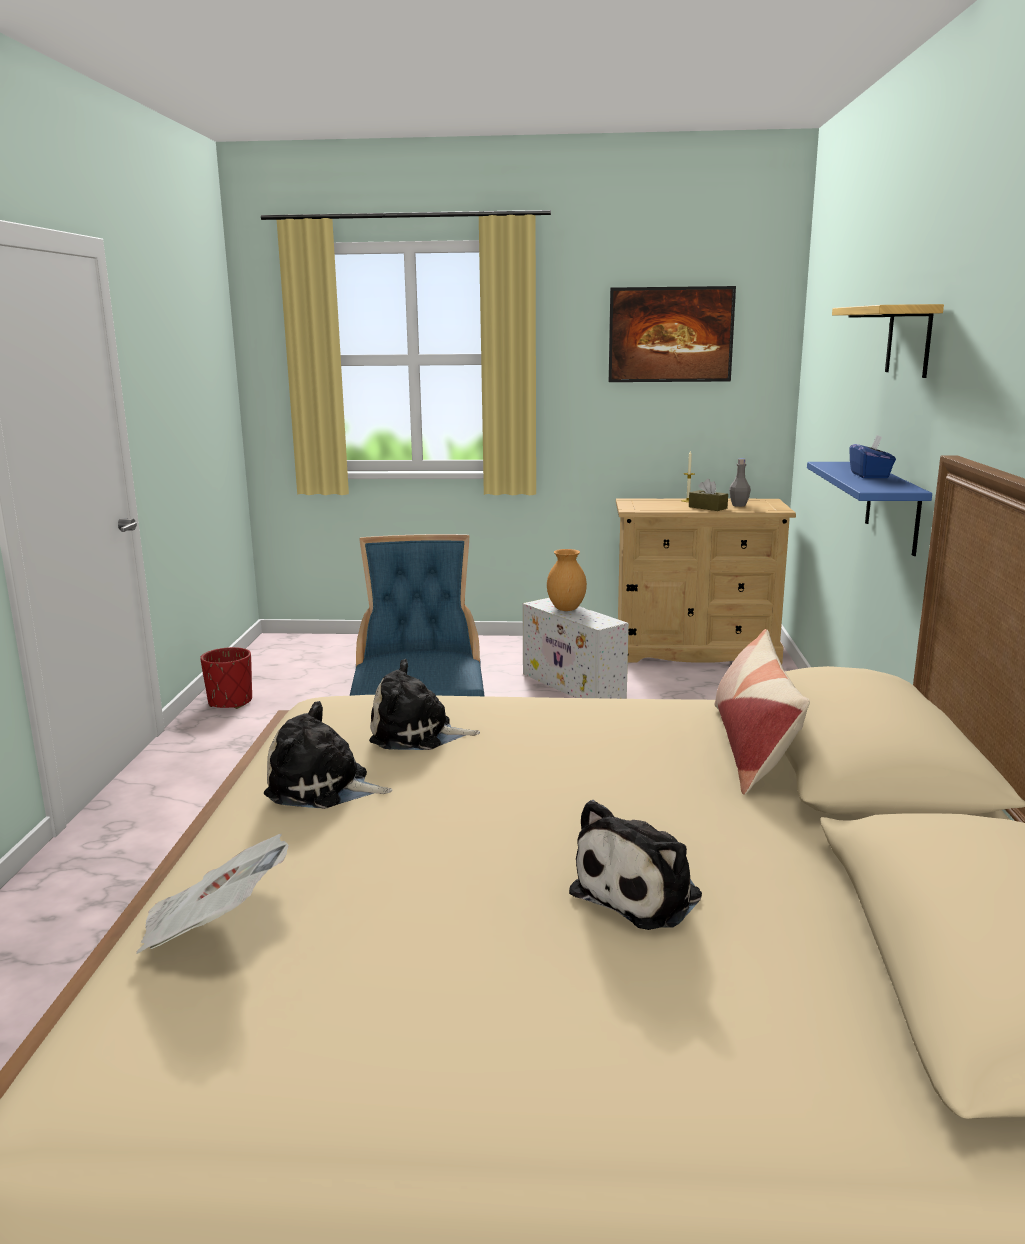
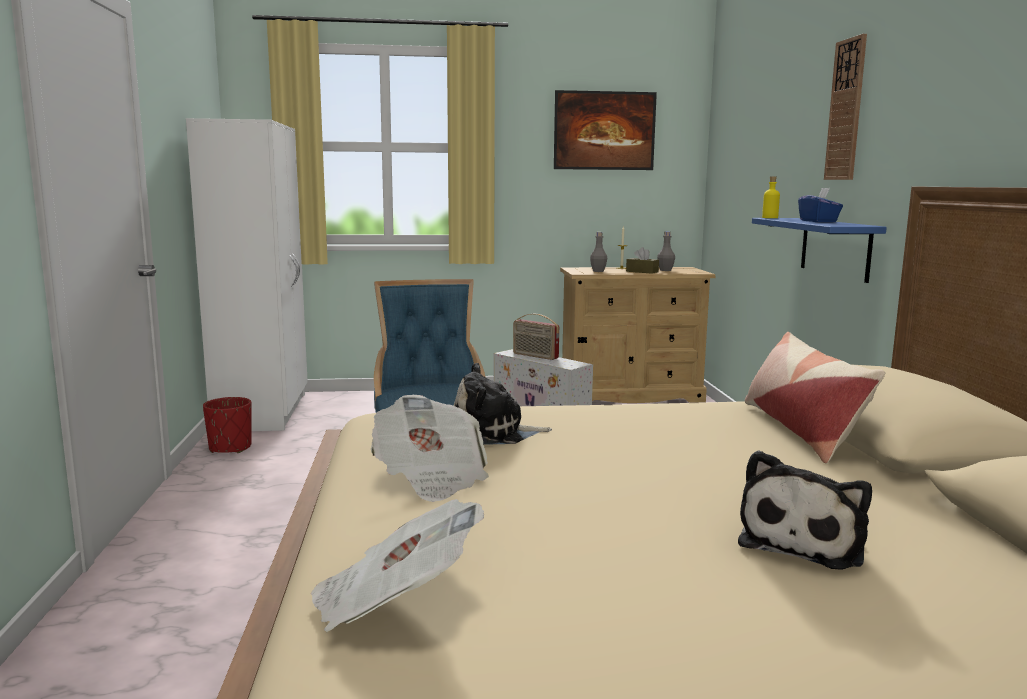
camera: 10 degrees left, 5 degrees down
(278, 657) = (264, 411): none -> white wardrobe
(323, 788) = (430, 477): plush toy -> newspaper
(567, 609) = (535, 356): brown vase -> radio
(655, 506) = (598, 271): none -> grey bottle
(827, 463) = (770, 218): none -> yellow bottle
(909, 340) = (846, 110): shelf -> wall clock

